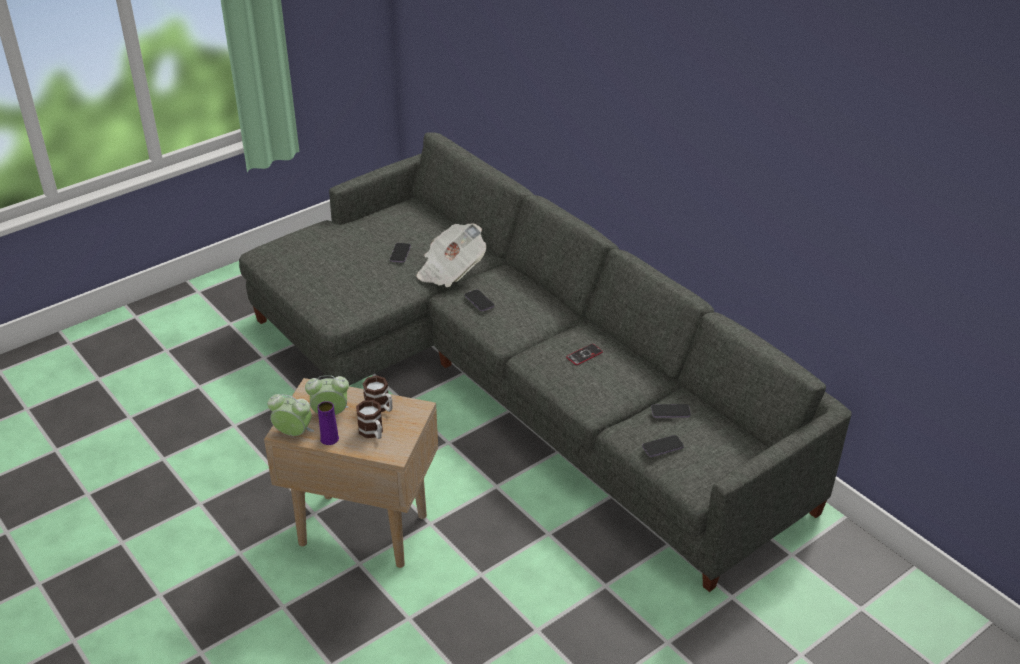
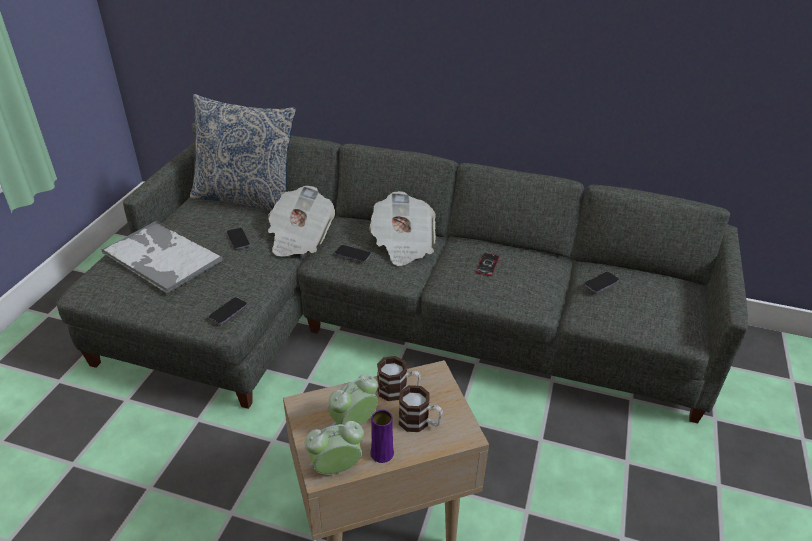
camera: 35 degrees left, 0 degrees up
(331, 247) = (161, 256): none -> tray
(442, 219) = (247, 198): none -> pillow
(531, 309) = (403, 244): none -> newspaper
(662, 447) = (631, 314): phone -> phone (228, 312)

